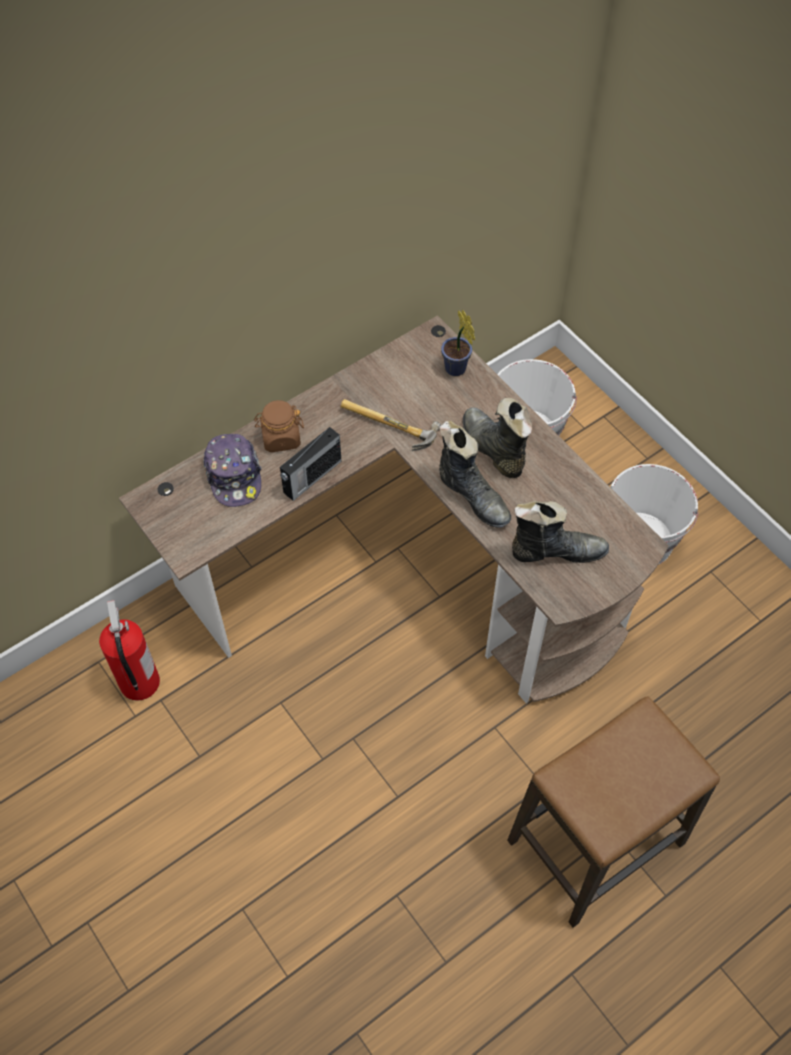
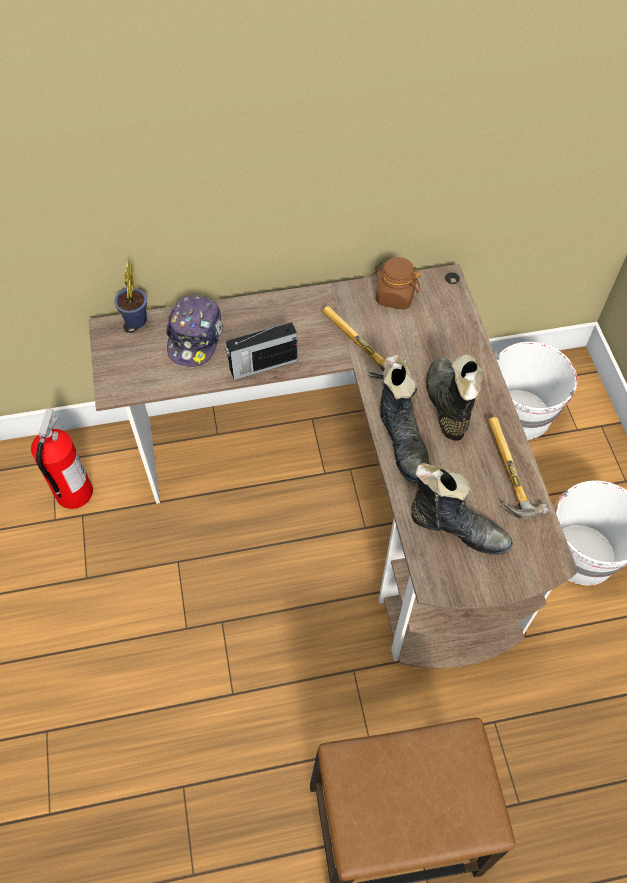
camera: 25 degrees right, 0 degrees up
(280, 438) = (255, 320): brown jar -> brown jar (394, 296)
(456, 370) = (450, 319): potted plant -> potted plant (135, 323)
(570, 488) = (504, 472): none -> hammer

